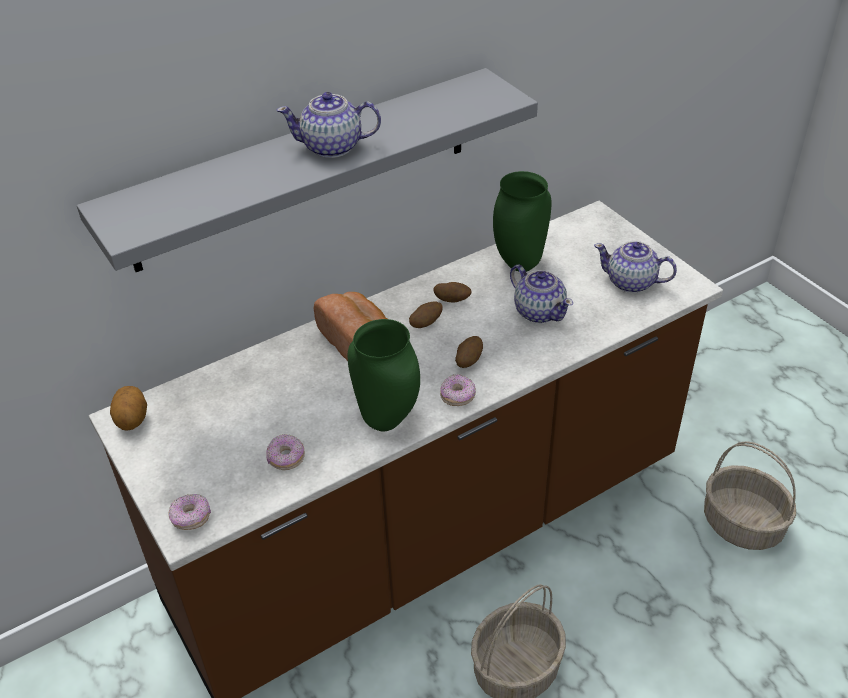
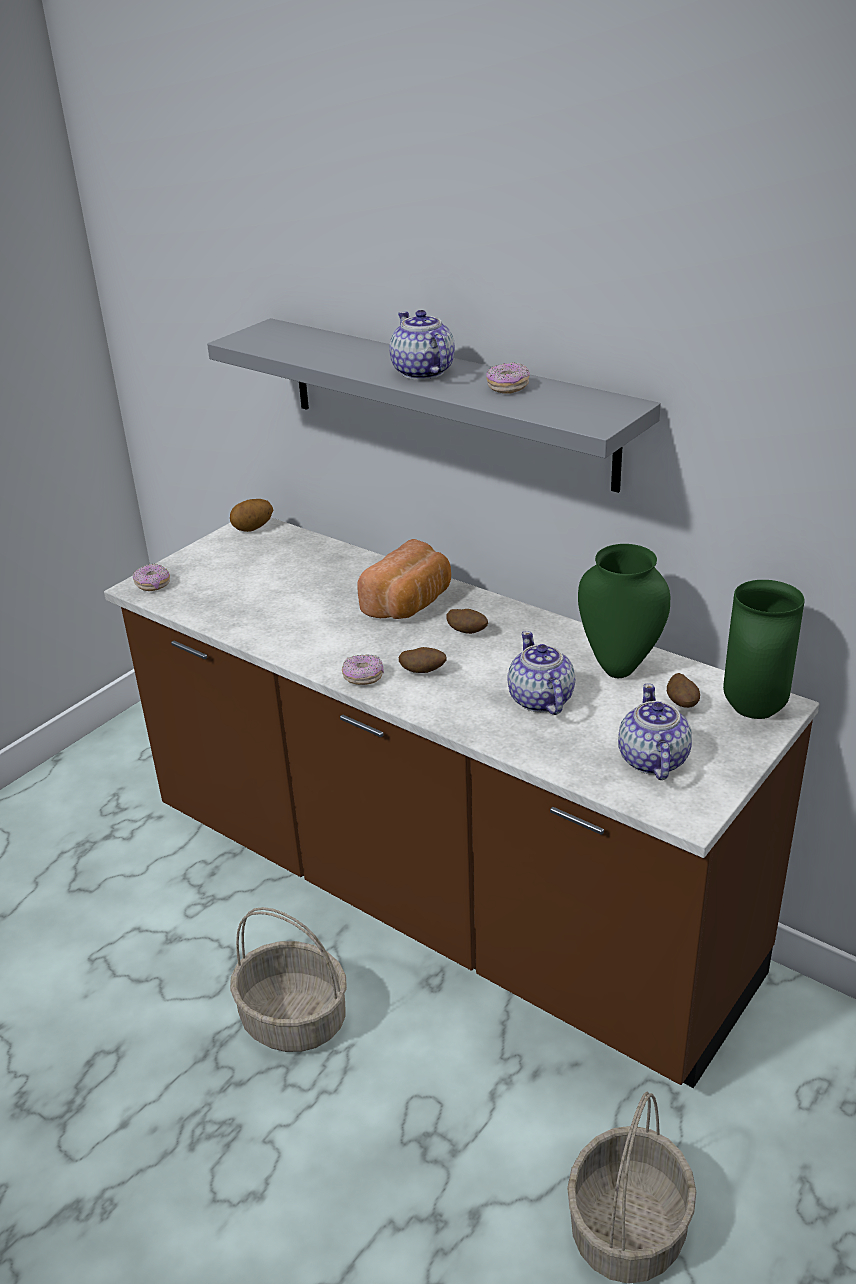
camera: 70 degrees right, 10 degrees down
(286, 458) = (236, 607): donut -> donut (508, 387)
(386, 421) = (306, 645): green vase -> green vase (751, 709)
(452, 300) = (517, 639): potato -> potato (682, 704)
(539, 311) = (540, 700): teapot -> teapot turned 135 degrees clockwise

